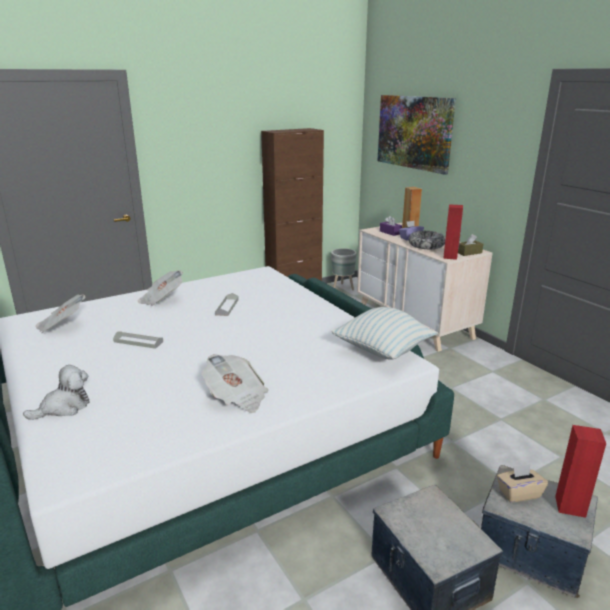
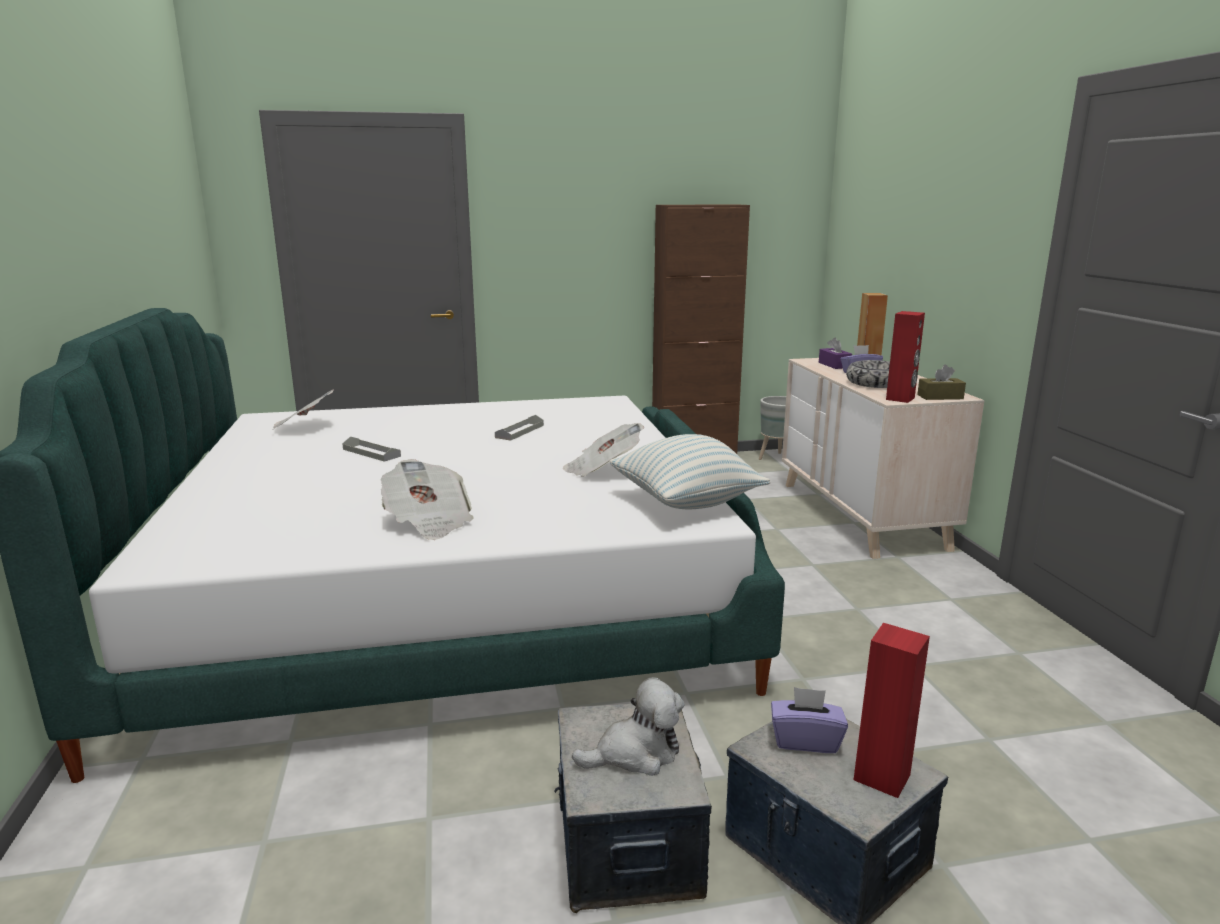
camera: 20 degrees right, 5 degrees down
(64, 407) = (222, 501): plush toy -> plush toy (635, 754)
(161, 299) = (445, 415): newspaper -> newspaper (602, 470)
(414, 132) = (891, 208): picture -> none
(518, 493) = (805, 740): beige tissue box -> purple tissue box

